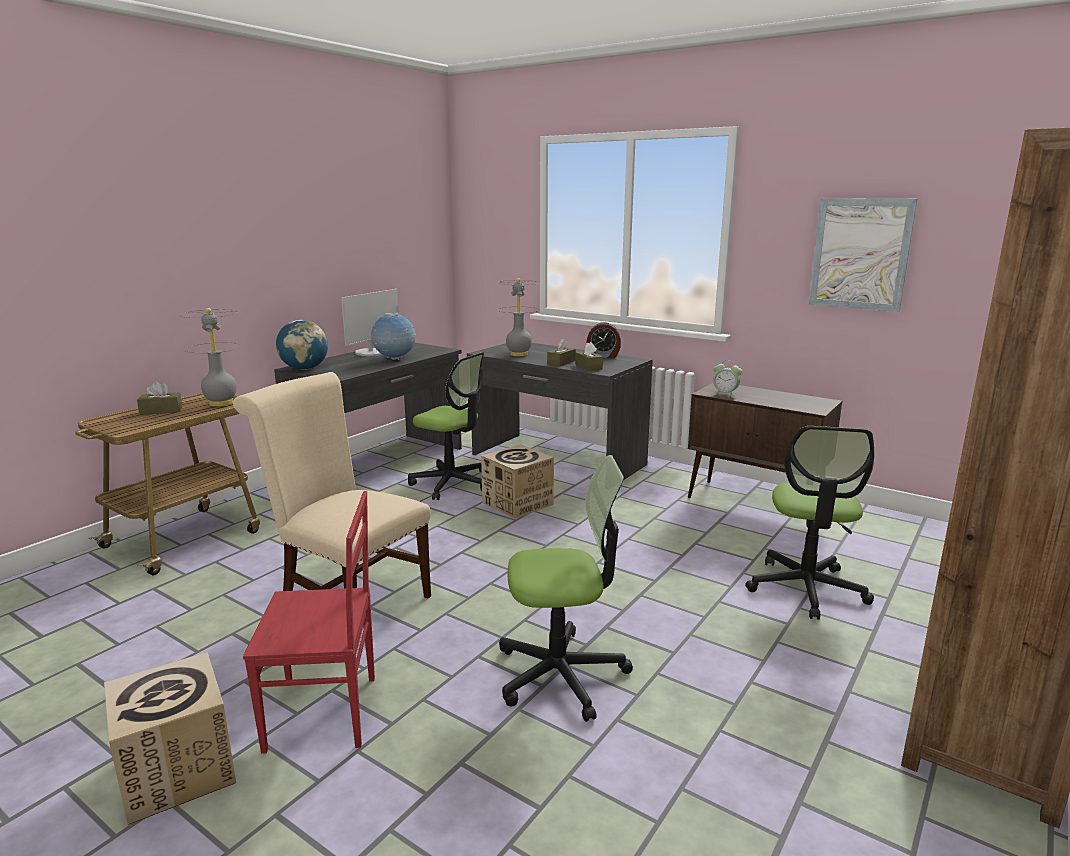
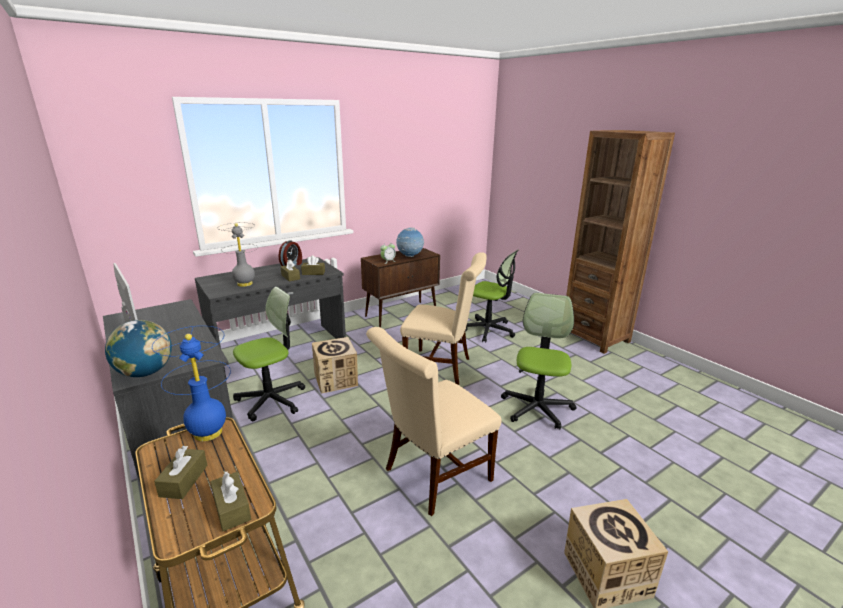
camera: 70 degrees left, 5 degrees up
(122, 426) = (232, 508): none -> brown tissue box
(221, 403) = (208, 432): grey table lamp -> blue table lamp
(324, 714) = (557, 499): red chair -> none
(395, 359) = (182, 327): globe -> globe (410, 257)
(617, 566) = (442, 367): none -> beige chair
(860, 254) = (407, 171): picture -> none

